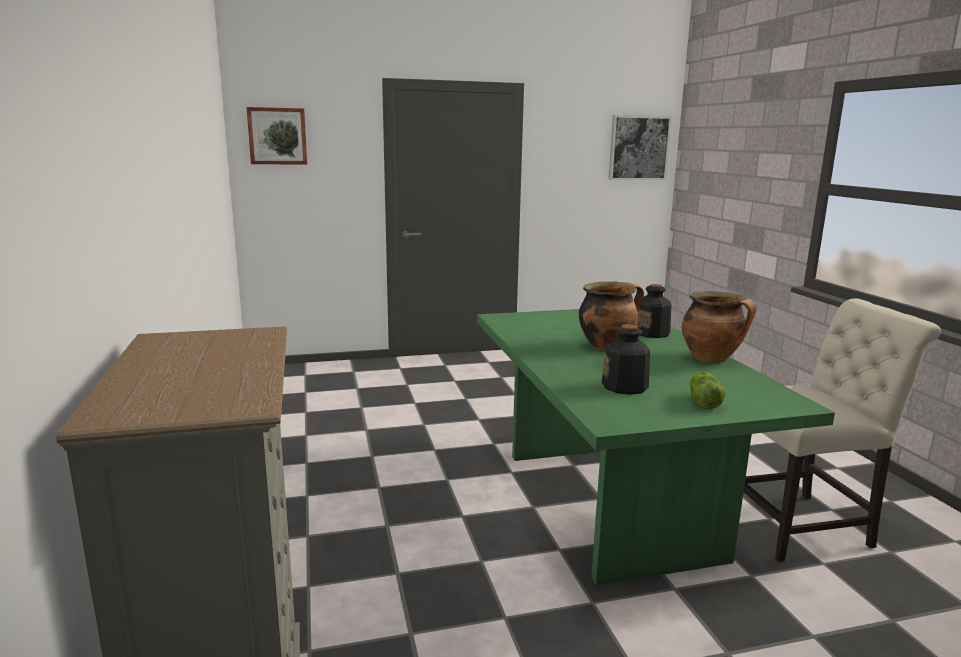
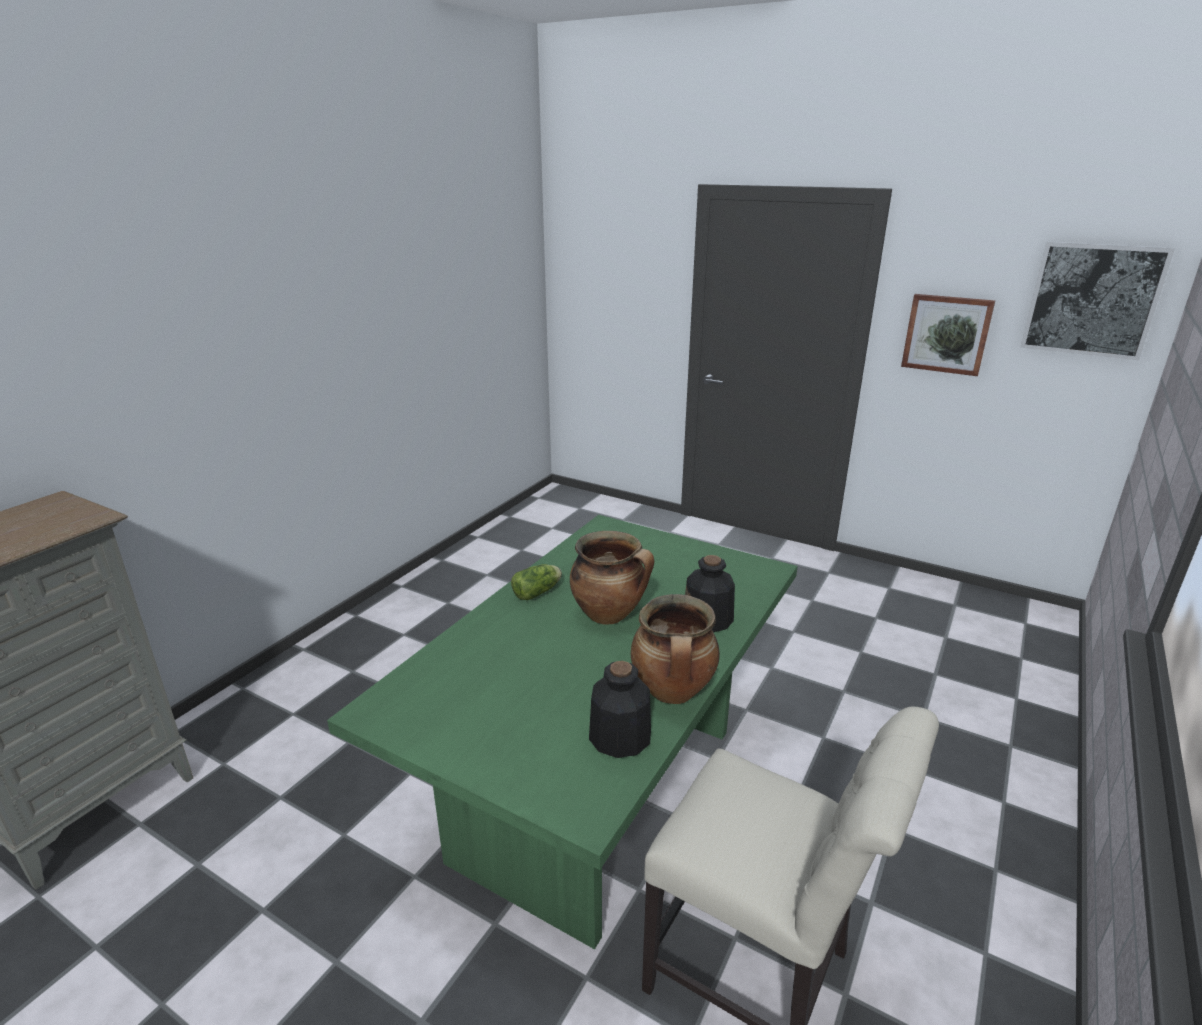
camera: 45 degrees right, 10 degrees up
(277, 136) = (587, 251): picture -> picture (946, 334)
(625, 386) = (488, 678): bottle -> bottle (619, 737)
(703, 401) = (506, 742): lettuce -> lettuce (538, 592)

